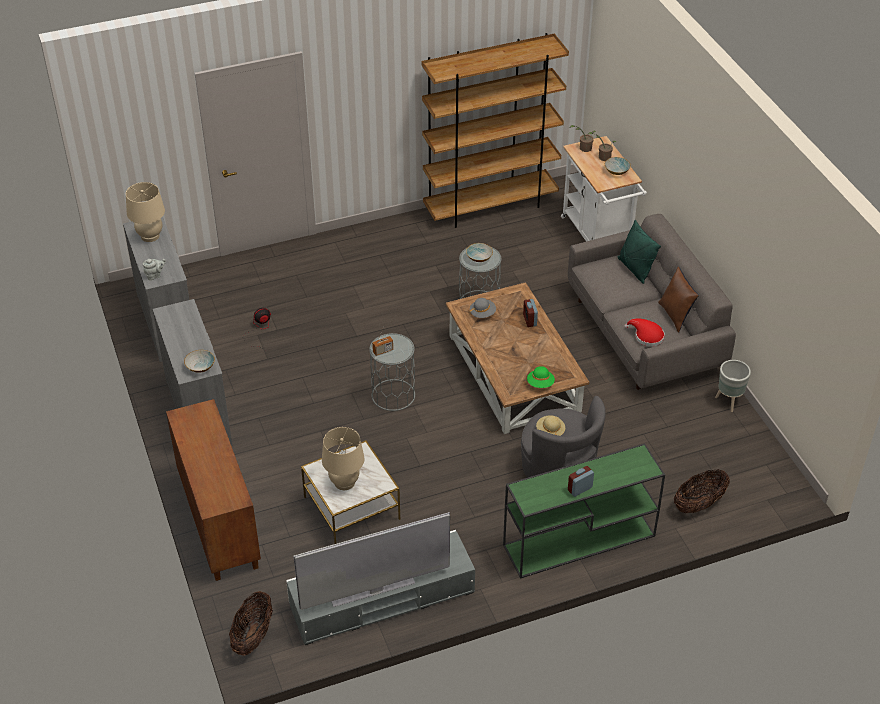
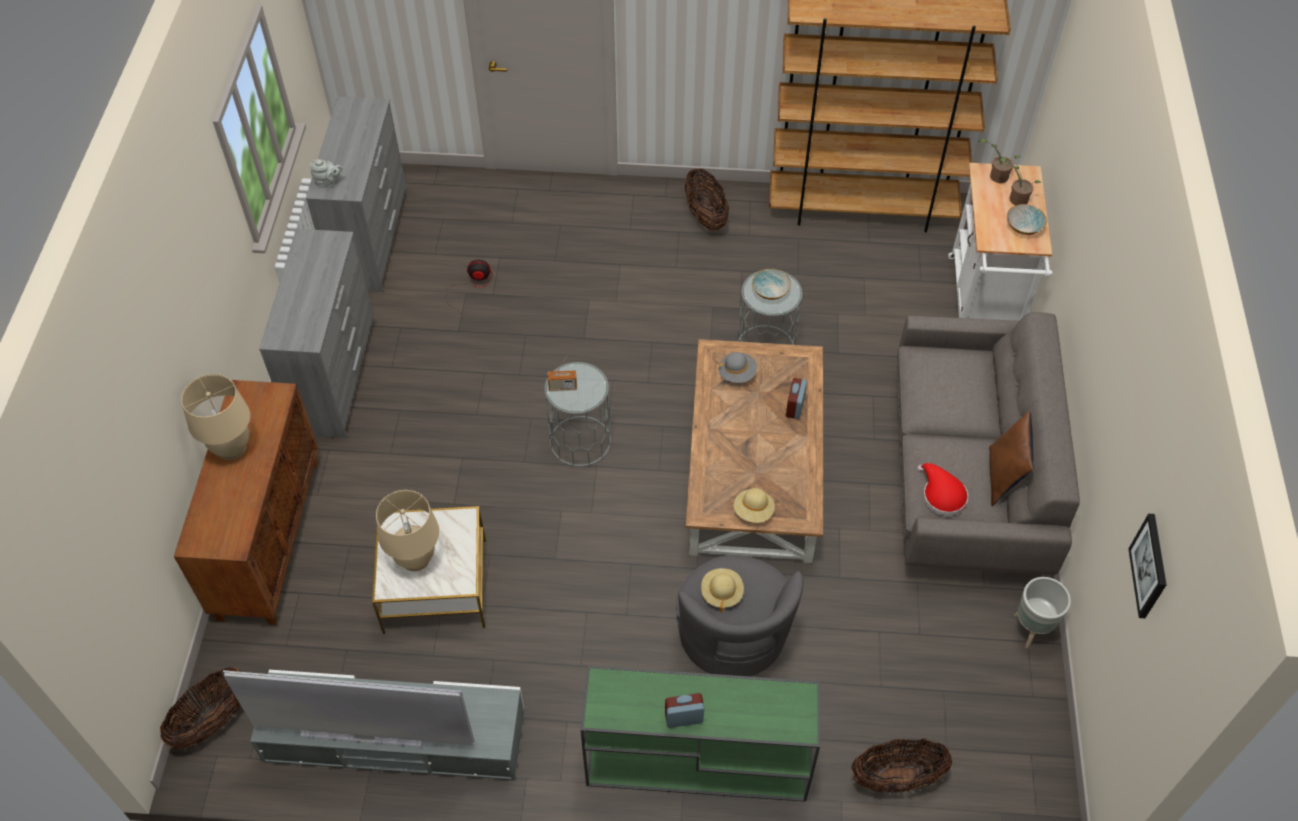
camera: 25 degrees right, 10 degrees up
(150, 236) = (357, 124): beige table lamp -> beige table lamp (231, 448)
(200, 367) = (299, 334): bowl -> none
(391, 240) = (705, 215): none -> basket
(540, 384) = (753, 511): green hat -> beige hat
(635, 269) = (985, 381): green pillow -> none
(802, 297) = (1150, 566): none -> picture

